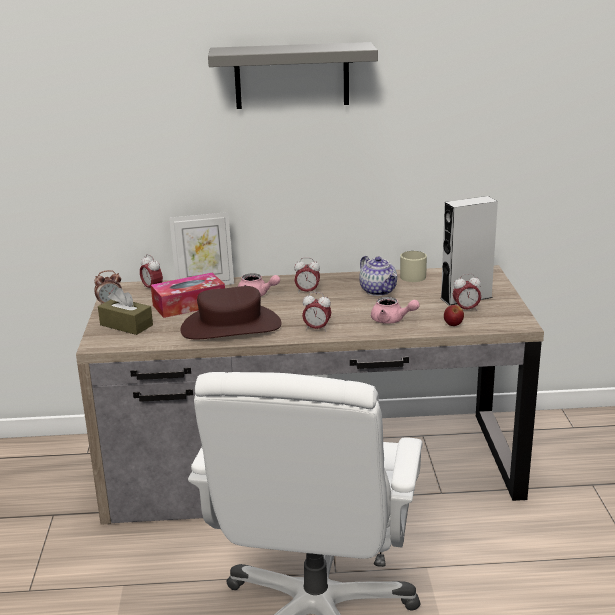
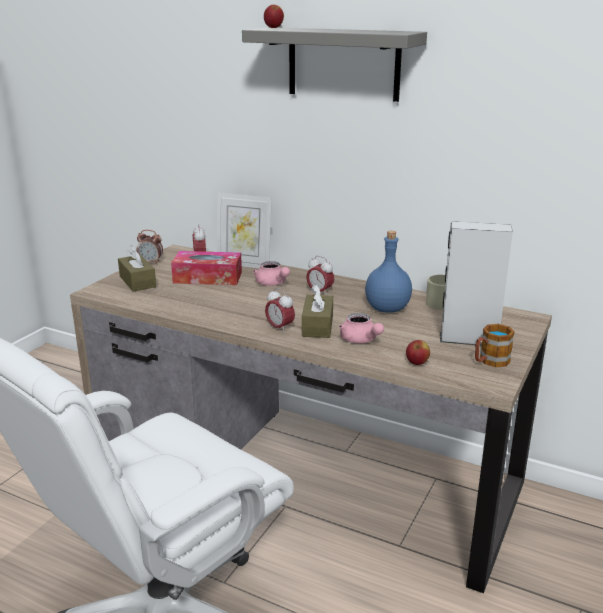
camera: 30 degrees right, 0 degrees up
(225, 49) = (273, 28): none -> apple
(231, 327) = (211, 305): brown hat -> none
(344, 318) = (317, 326): none -> brown tissue box
(378, 291) = (387, 308): teapot -> blue bottle
(466, 310) = (452, 351): alarm clock -> none
(499, 309) = (490, 361): none -> mug

